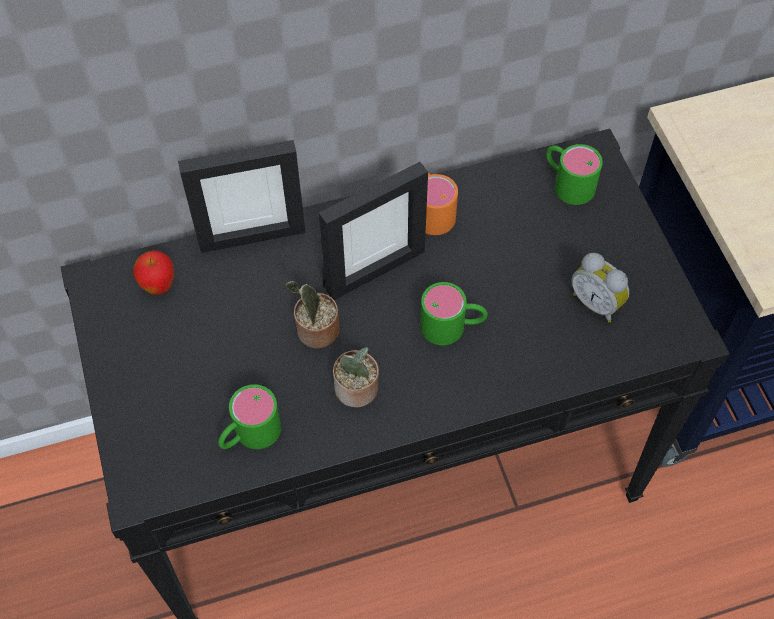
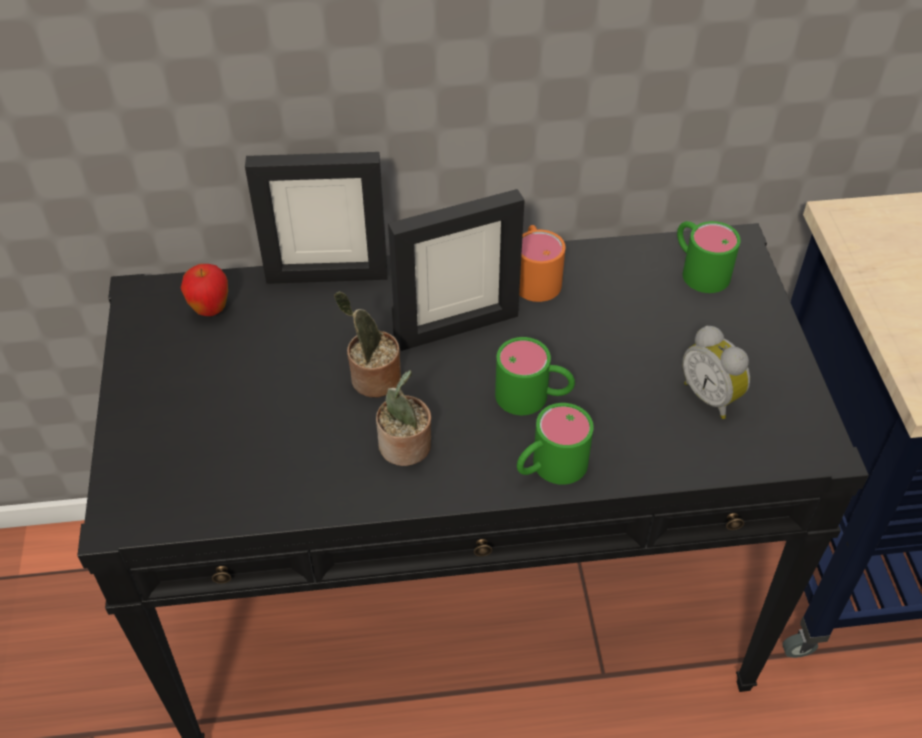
camera: 10 degrees right, 10 degrees down
(249, 435) = (266, 476): green mug -> green mug (549, 467)

